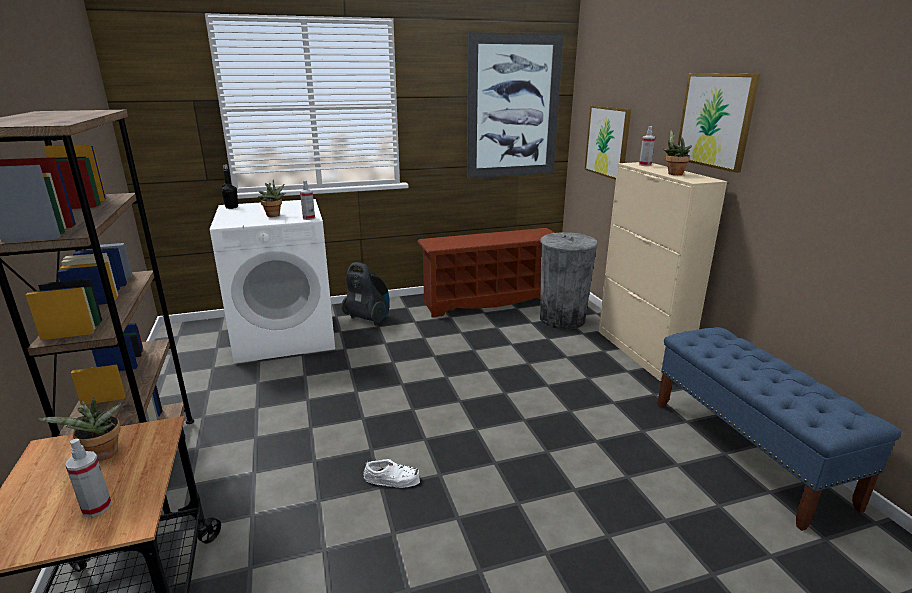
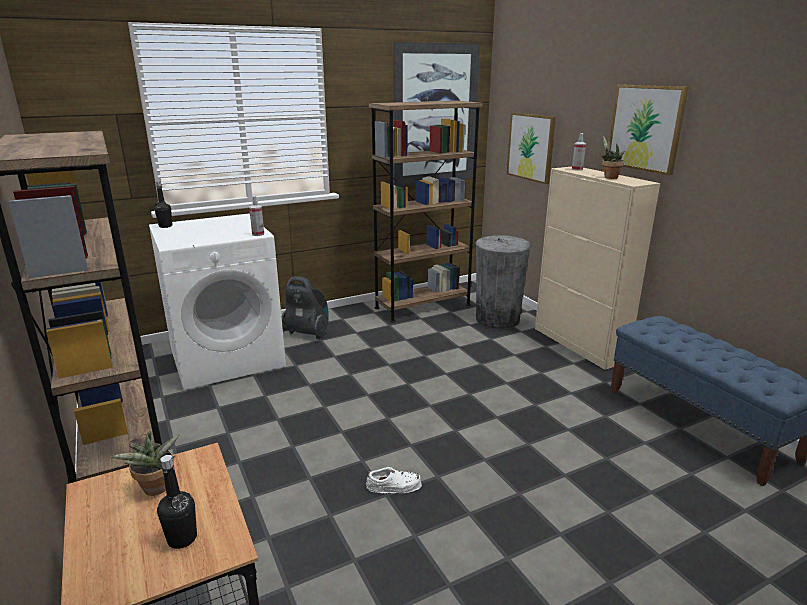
camera: 10 degrees left, 0 degrees up
(96, 507) = (182, 538): spray bottle -> black bottle
(274, 216) = (219, 233): potted plant -> none
(490, 301) = (422, 306): brown shoe rack -> brown bookcase

